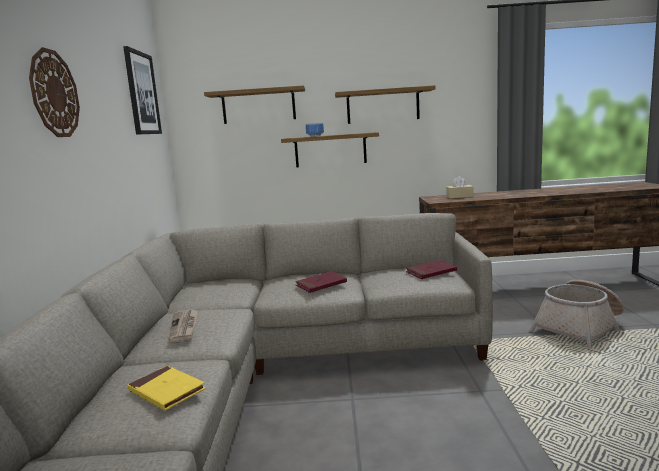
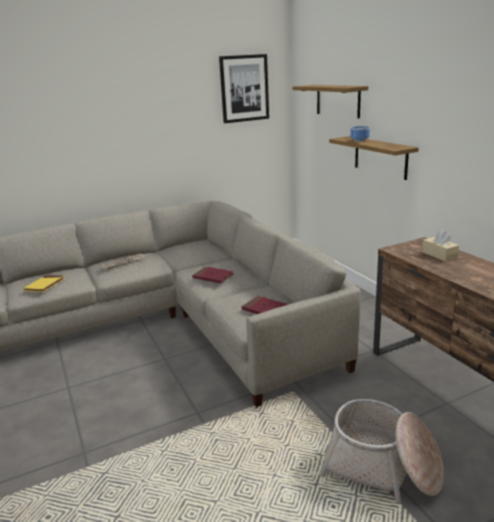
camera: 65 degrees right, 10 degrees up
(54, 94) = (115, 109): wall clock -> none
(383, 106) = (428, 117): shelf -> none

